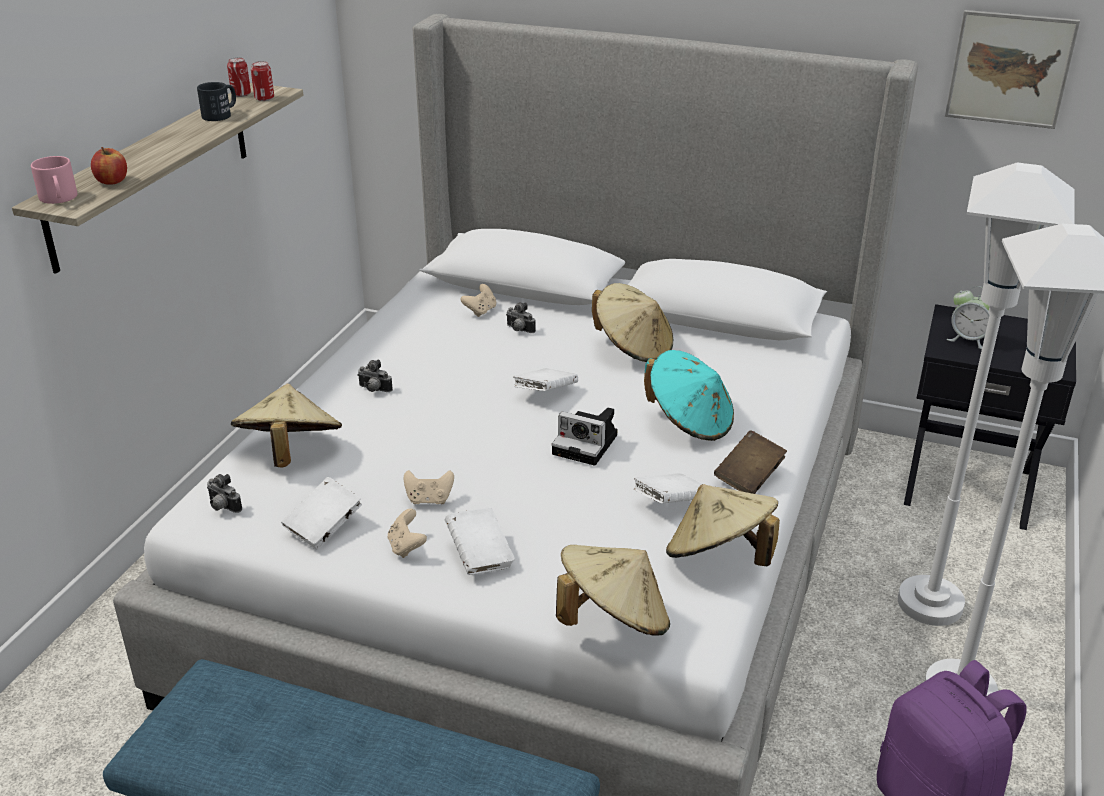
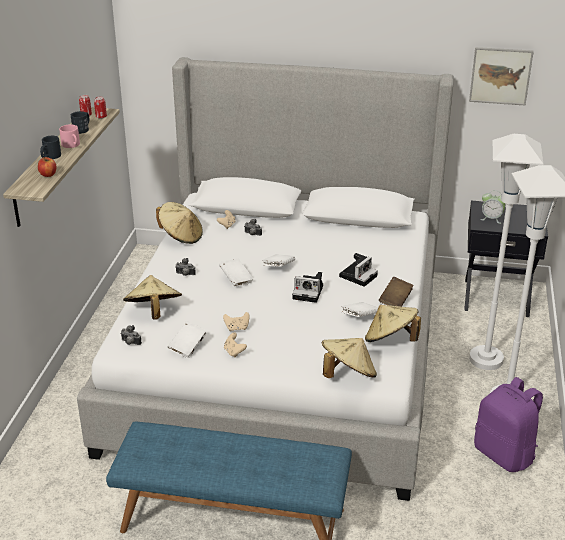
camera: 10 degrees left, 0 degrees up
(60, 199) = (26, 187): pink mug -> pink mug (72, 145)
(135, 154) = (50, 157): none -> black mug
(480, 555) = (272, 352): white book -> white book (236, 280)
(633, 348) = (317, 239): beige hat -> beige hat (181, 236)
(689, 422) = (358, 275): turquoise hat -> camera

